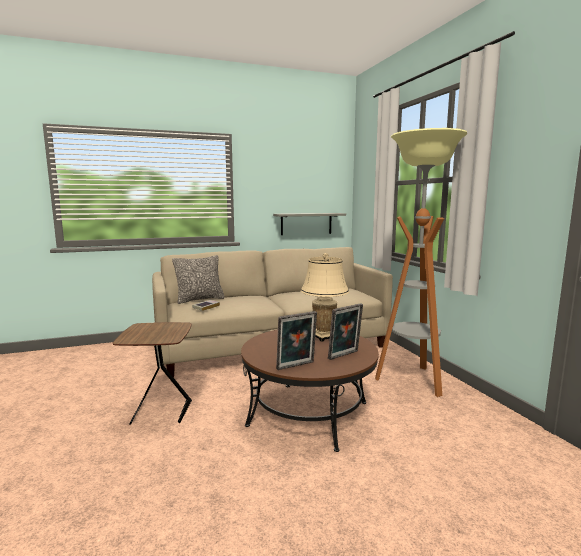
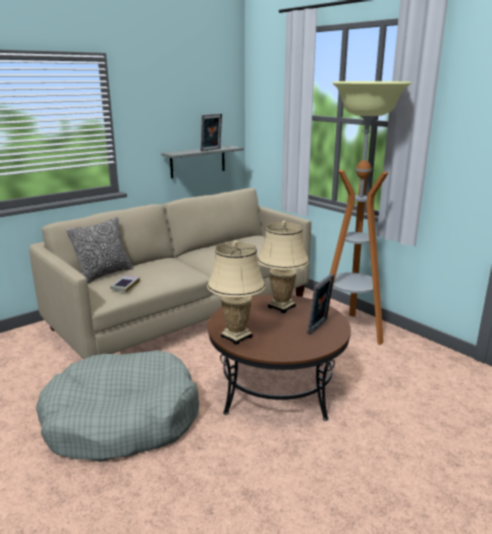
camera: 20 degrees left, 10 degrees up
(161, 413) = (122, 419): brown side table -> grey dog bed
(261, 352) = (236, 337): none -> beige table lamp
(296, 366) = (285, 348): picture frame -> picture frame (211, 150)

